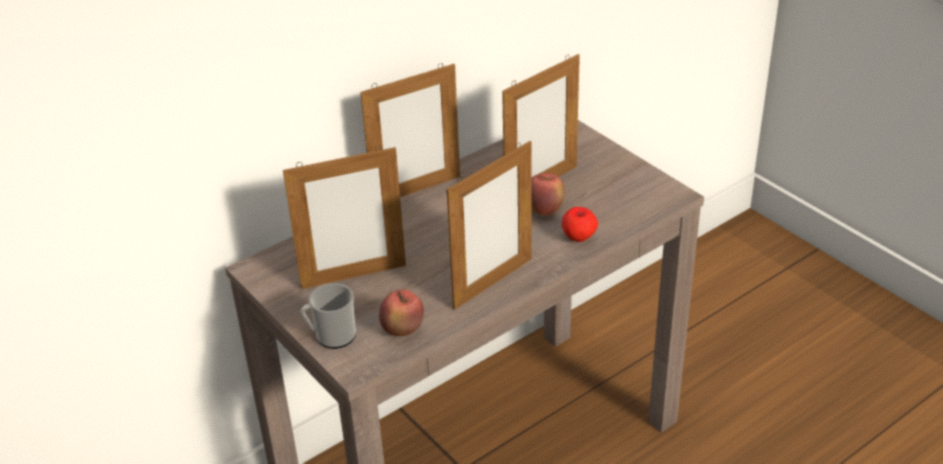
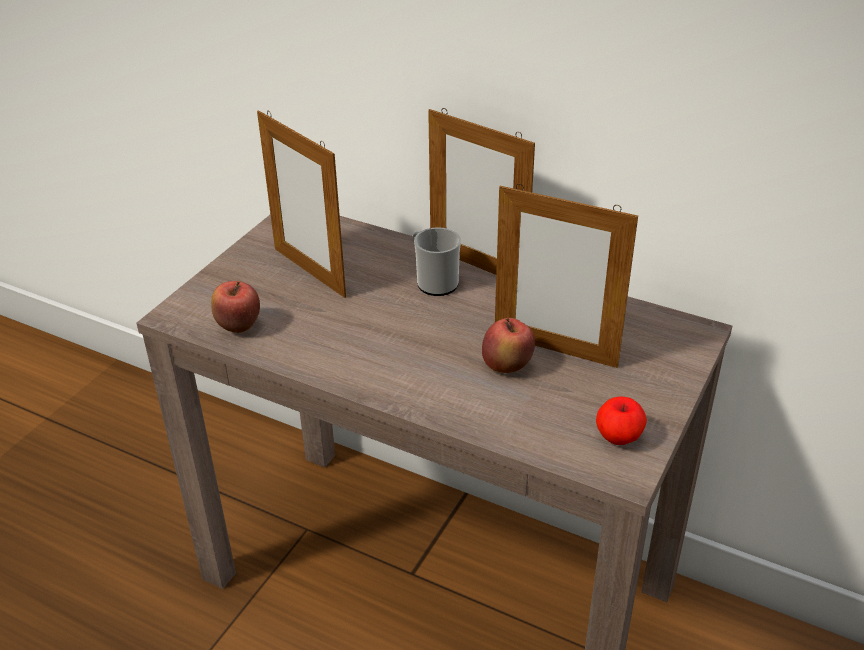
camera: 65 degrees right, 0 degrees up
(331, 336) = (212, 287): mug -> mug (434, 282)
(493, 283) = (346, 365): picture frame -> none
(579, 237) = (472, 408): apple -> apple (618, 438)

